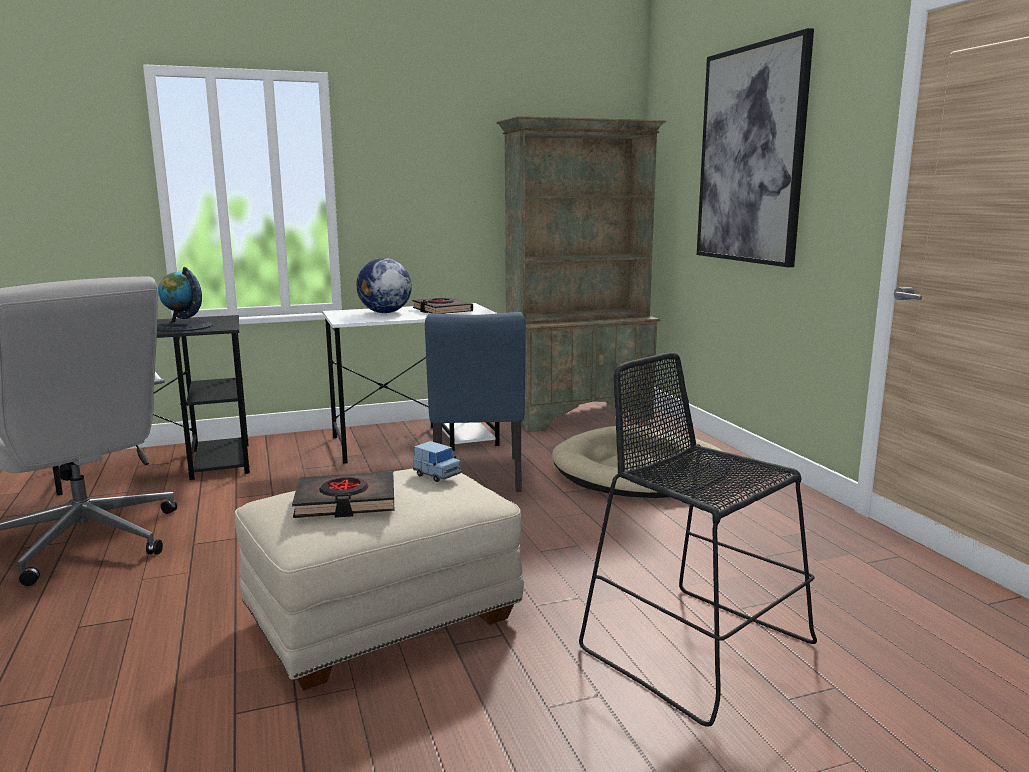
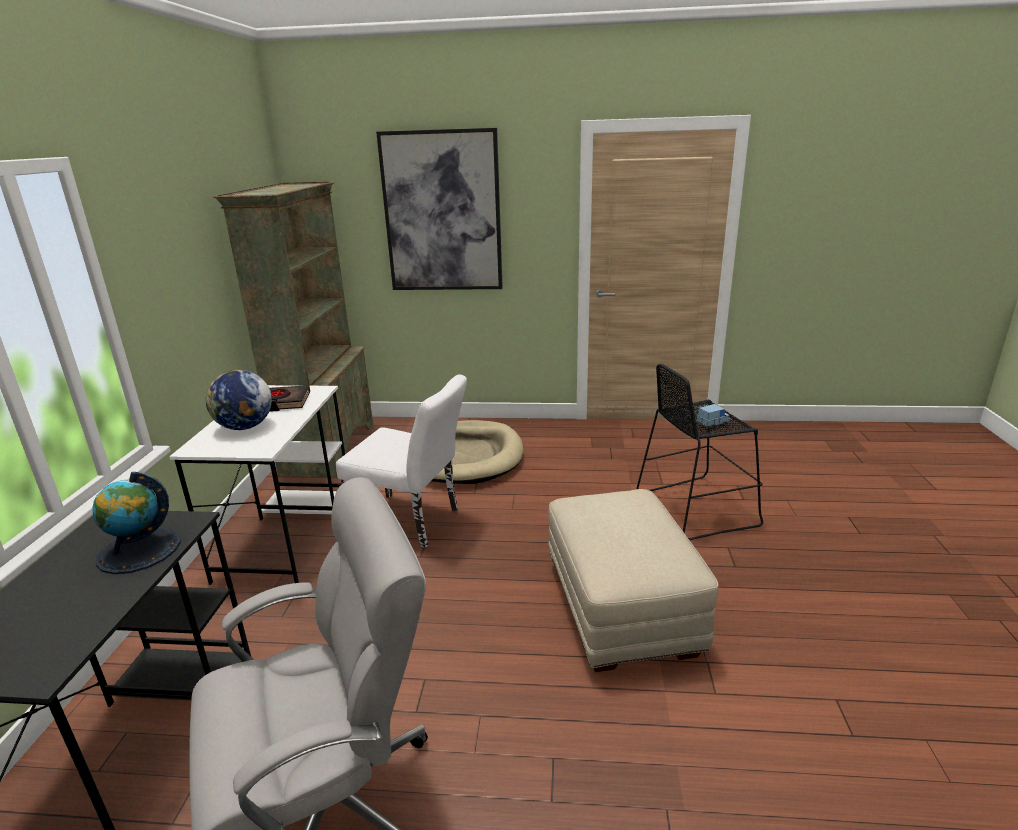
camera: 65 degrees left, 10 degrees up
(345, 502) = (638, 541): black book -> none
(437, 475) = (600, 501): blue toy car -> blue toy car (712, 424)
(477, 478) = (413, 522): blue chair -> white chair

